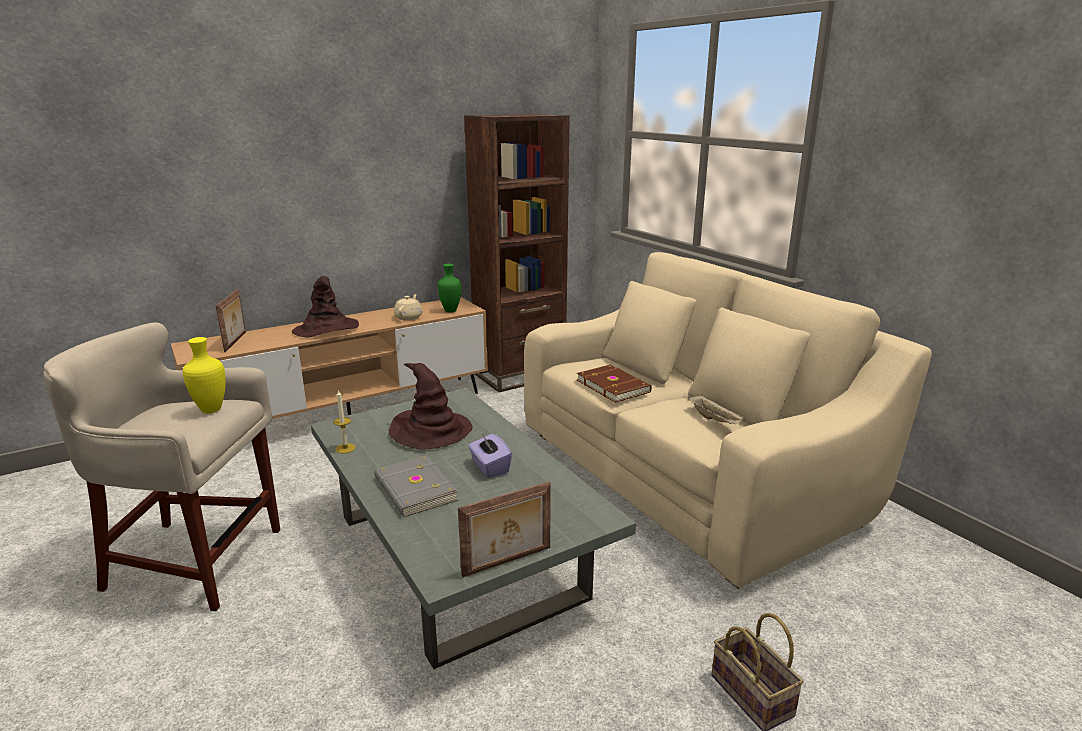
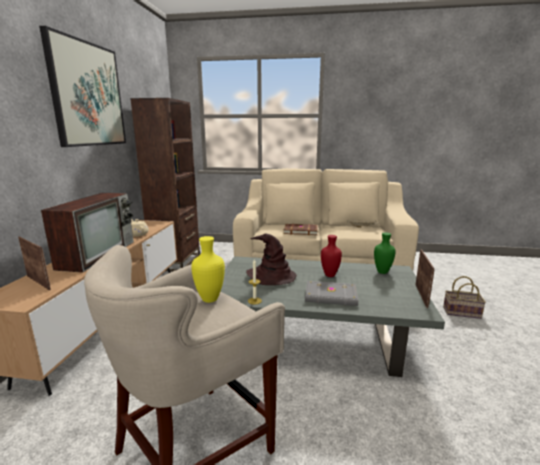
camera: 50 degrees left, 5 degrees down
(326, 329) = (98, 254): brown hat -> television
(378, 120) = (87, 95): none -> picture
(451, 311) = (155, 226): green vase -> green vase (382, 272)
(489, 467) = (330, 275): purple tissue box -> red vase

